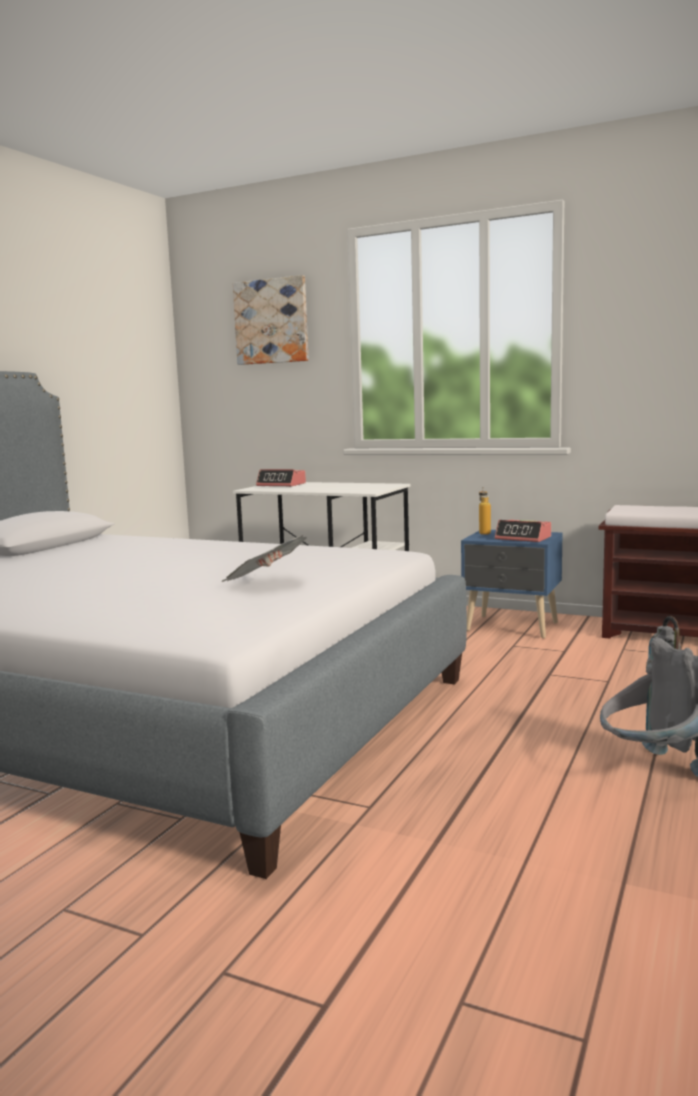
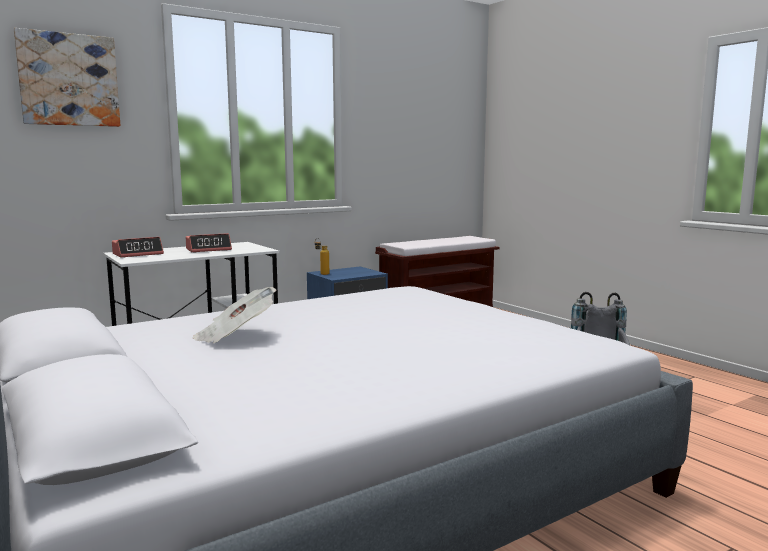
camera: 60 degrees left, 0 degrees up
(265, 583) = (460, 319): newspaper -> newspaper (235, 336)
(523, 538) = (360, 272): alarm clock -> alarm clock (209, 249)

